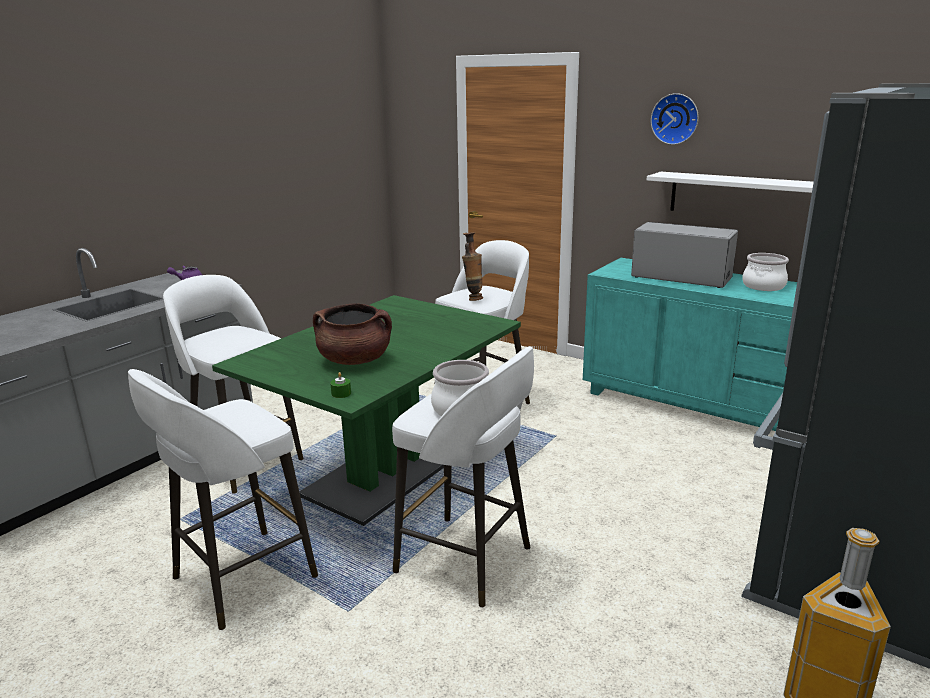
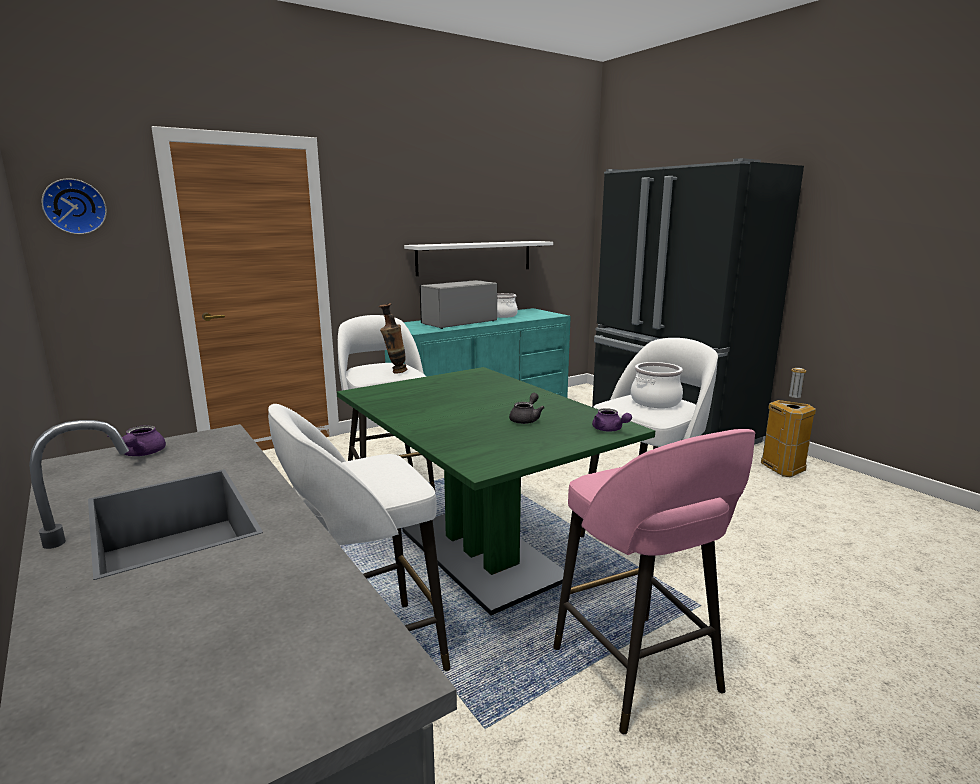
camera: 70 degrees left, 5 degrees down
(240, 579) = (638, 673): white stool -> pink stool
(341, 393) = (609, 430): green candle -> purple teapot
(355, 360) = (526, 419): brown cooking pot -> grey teapot
(675, 119) = (410, 201): wall clock -> wall clock (74, 206)

